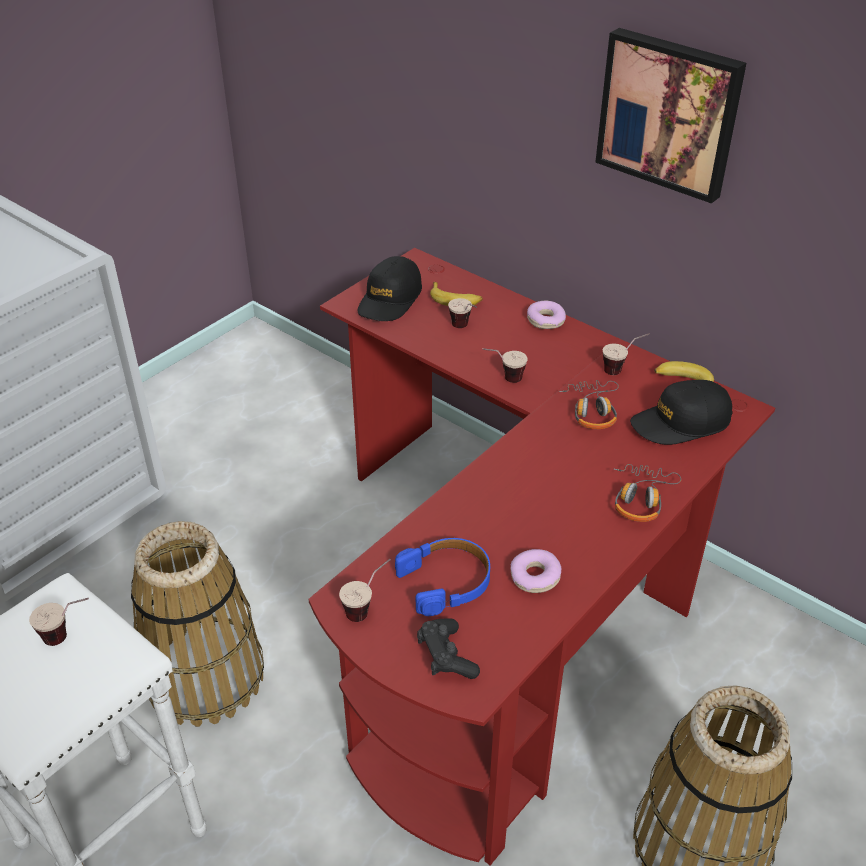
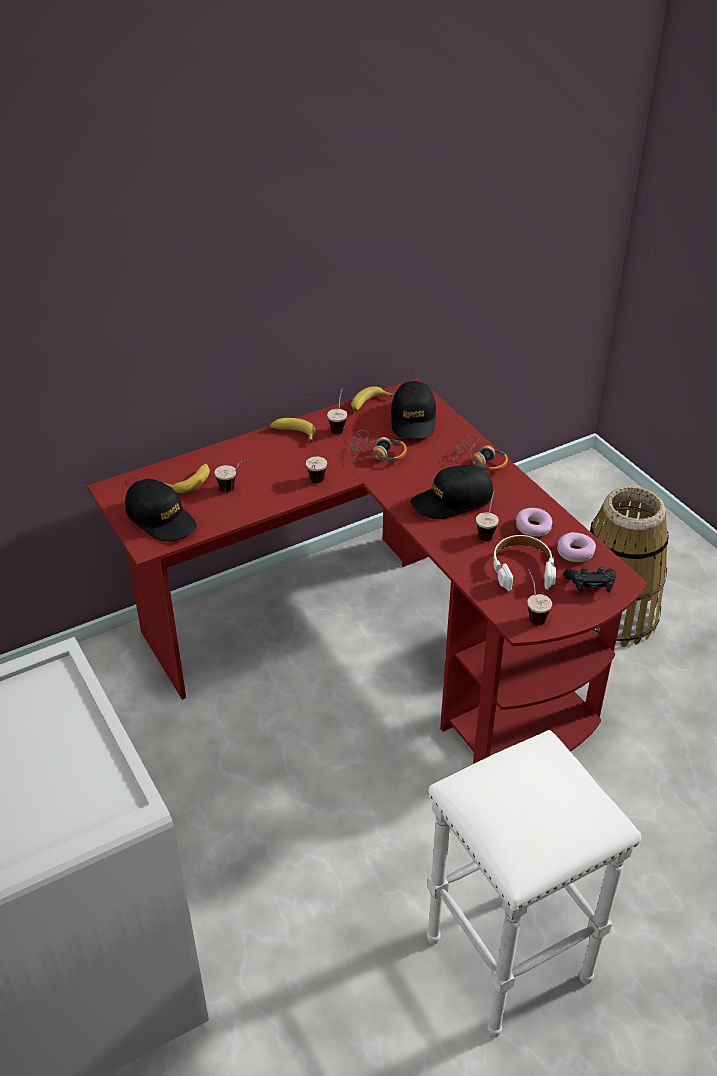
camera: 70 degrees left, 0 degrees up
(69, 636) = (525, 775): cup -> cup (487, 530)
(206, 676) = (365, 862): basket -> none
(446, 582) = (522, 569): blue headphones -> white headphones
(542, 491) = (452, 501): none -> black cap
(545, 321) = (254, 443): donut -> donut (575, 552)
(582, 341) = (293, 433): none -> banana
(670, 113) = (297, 229): picture -> none

